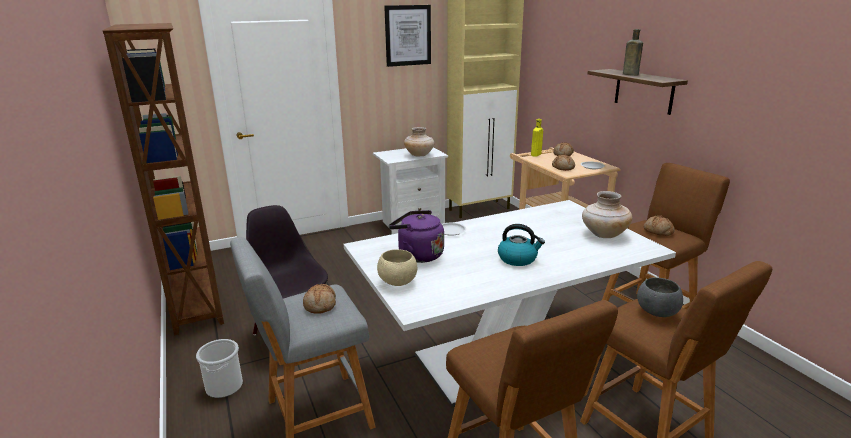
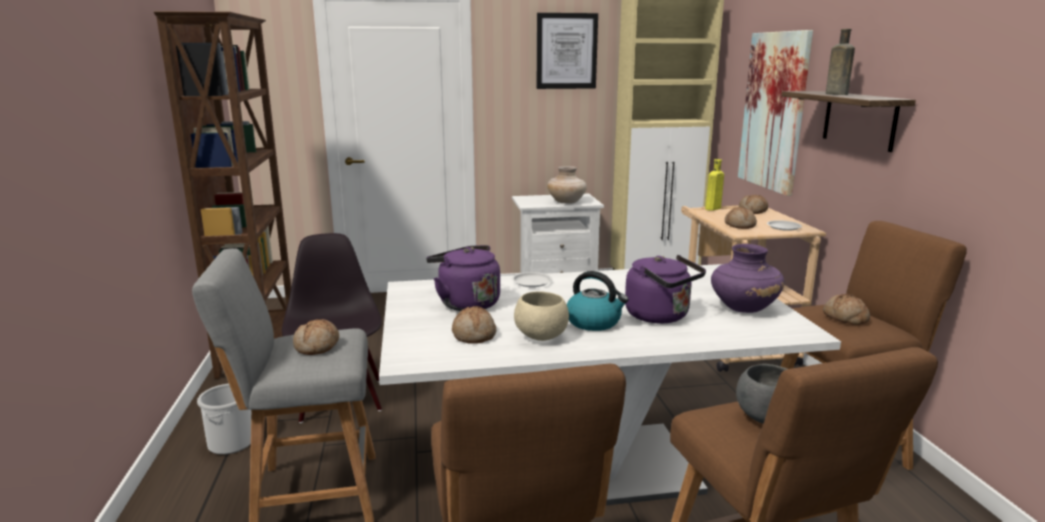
camera: 15 degrees right, 5 degrees down
(397, 283) = (413, 329): beige bowl -> beige bowl (540, 337)
(444, 281) = (474, 335): none -> bread
(557, 248) = (660, 316): none -> purple kettle
(571, 81) = (774, 111): none -> picture
(604, 234) = (743, 308): beige vase -> purple vase

